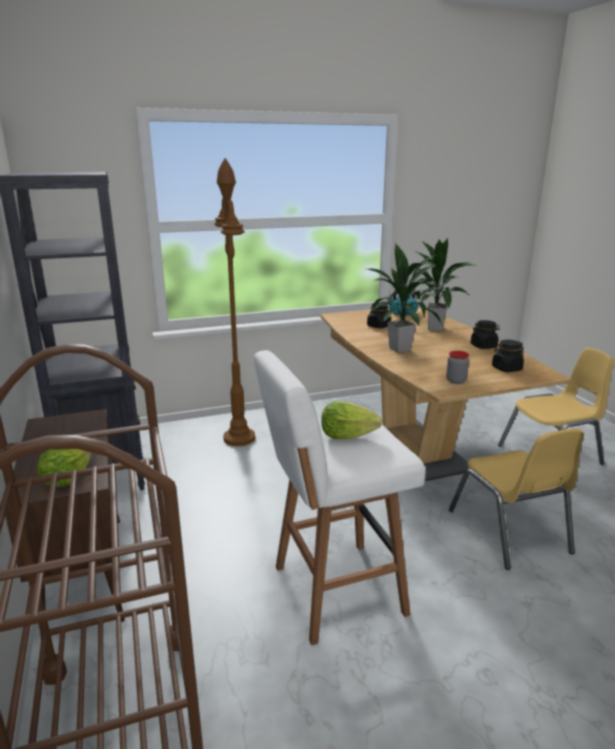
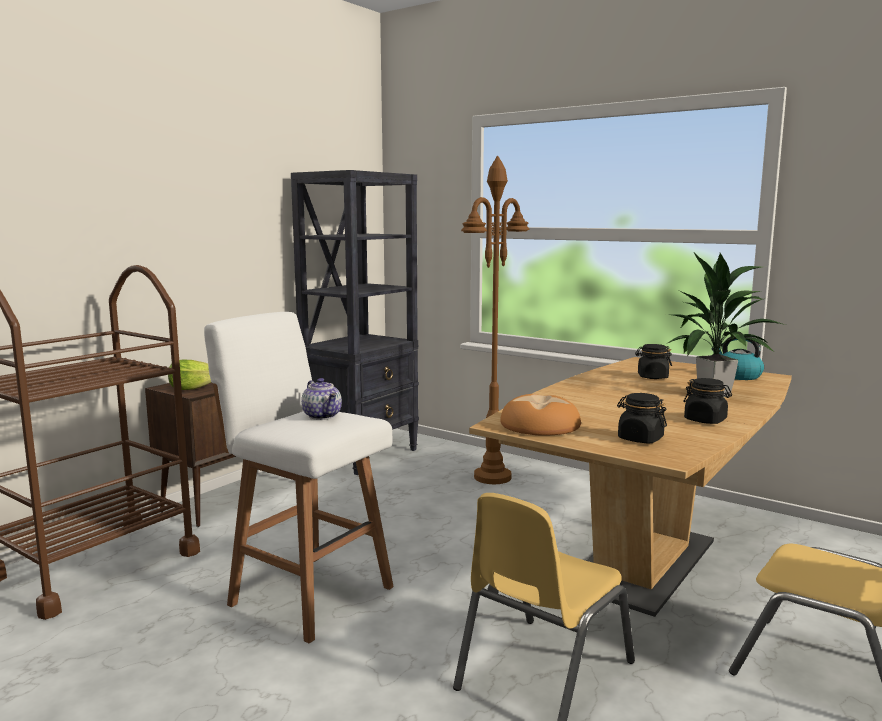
camera: 55 degrees right, 10 degrees down
(346, 436) = (323, 416): lettuce -> teapot
(400, 349) = (592, 394): potted plant -> none
(456, 381) = (539, 425): jar -> bread

